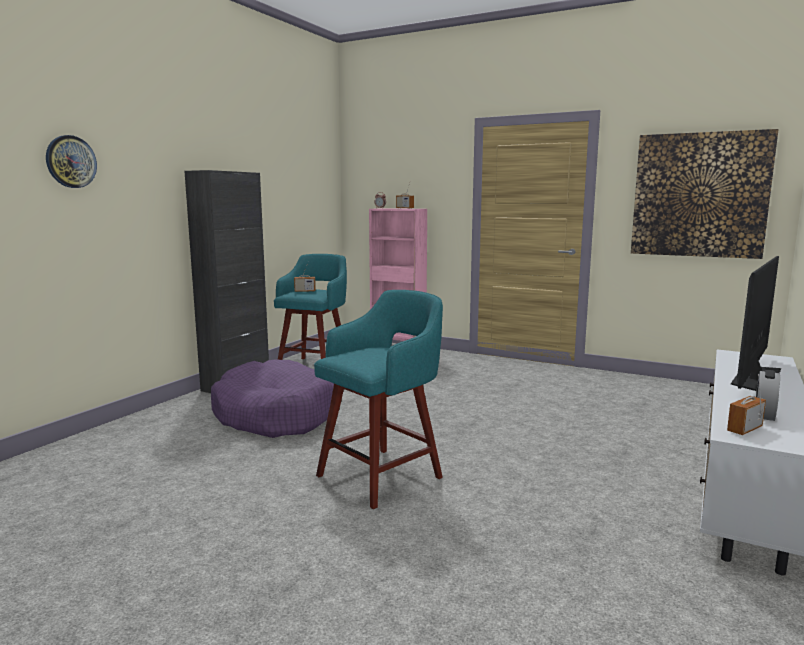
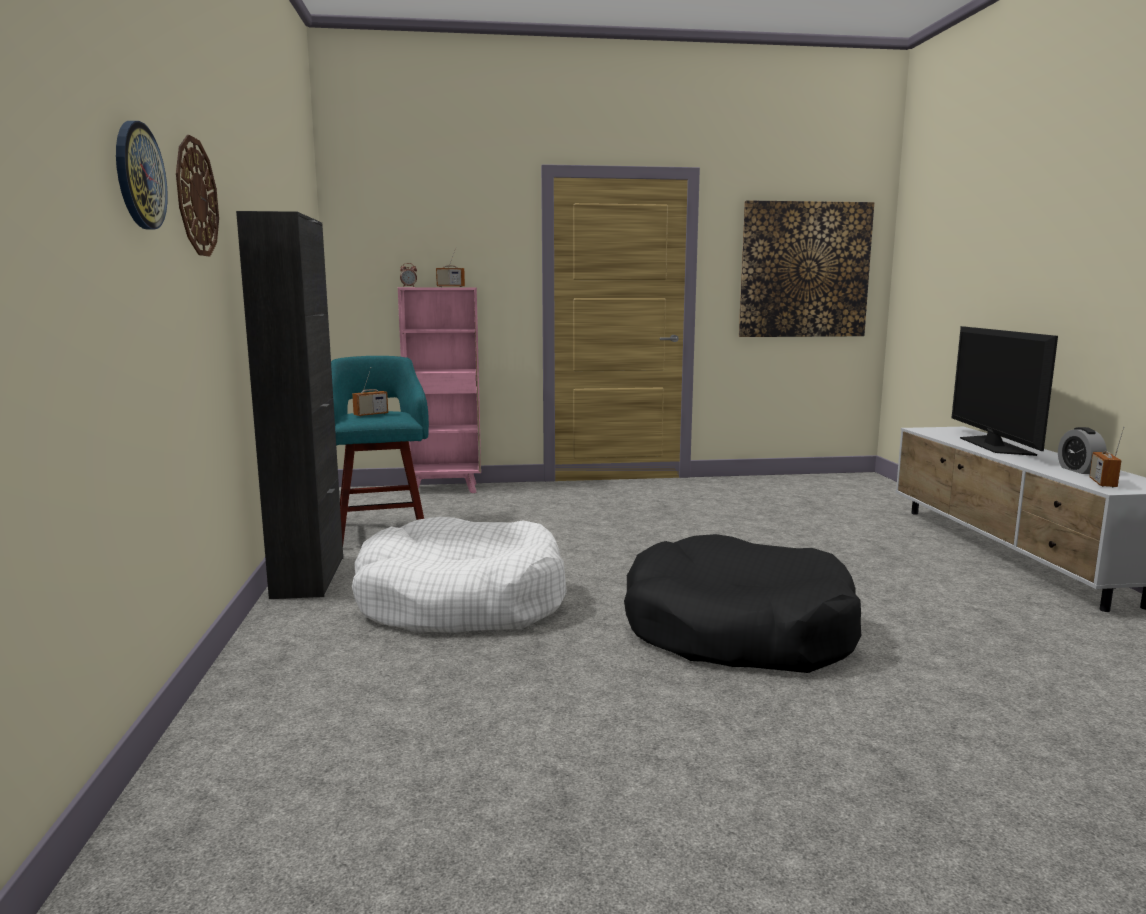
camera: 35 degrees left, 0 degrees up
(141, 166) = (196, 197): none -> wall clock
(275, 415) = (461, 602): purple dog bed -> white dog bed
(382, 475) = (737, 631): turquoise stool -> black dog bed

